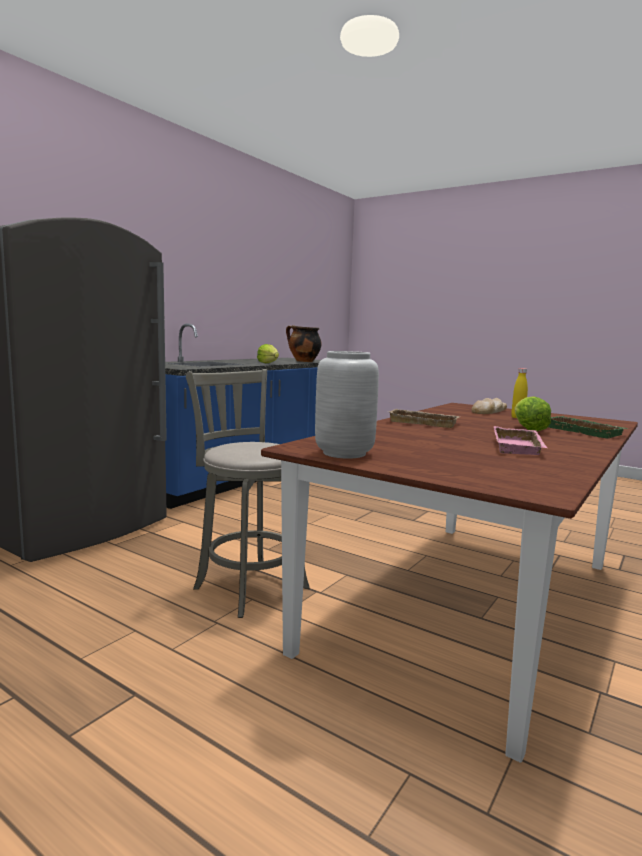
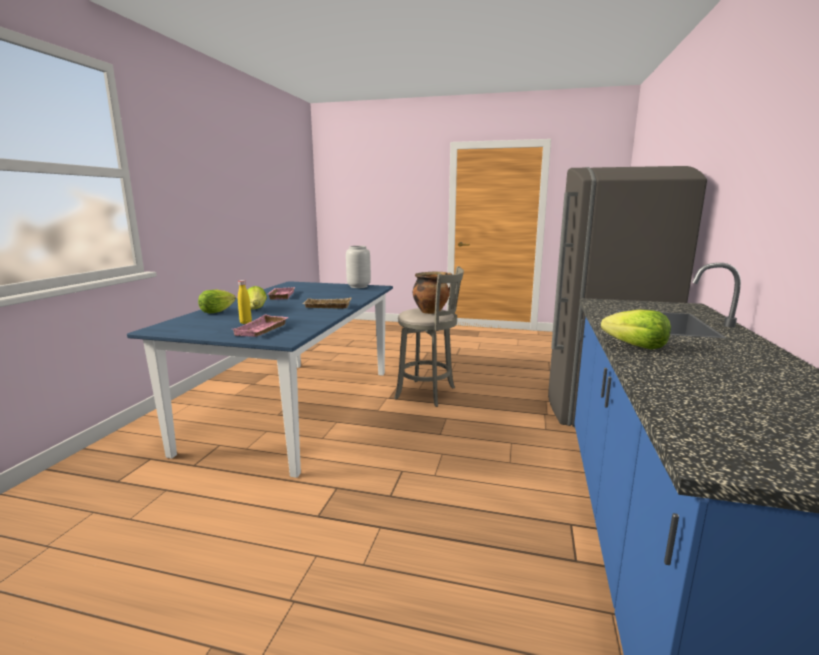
camera: 160 degrees right, 5 degrees up
(303, 361) = (683, 397): cooking pot -> cooking pot (431, 312)
(472, 604) = (296, 407): brown dining table -> blue dining table
(489, 411) = (262, 330): bread -> pink tray
(585, 432) = (216, 312): green tray -> lettuce

